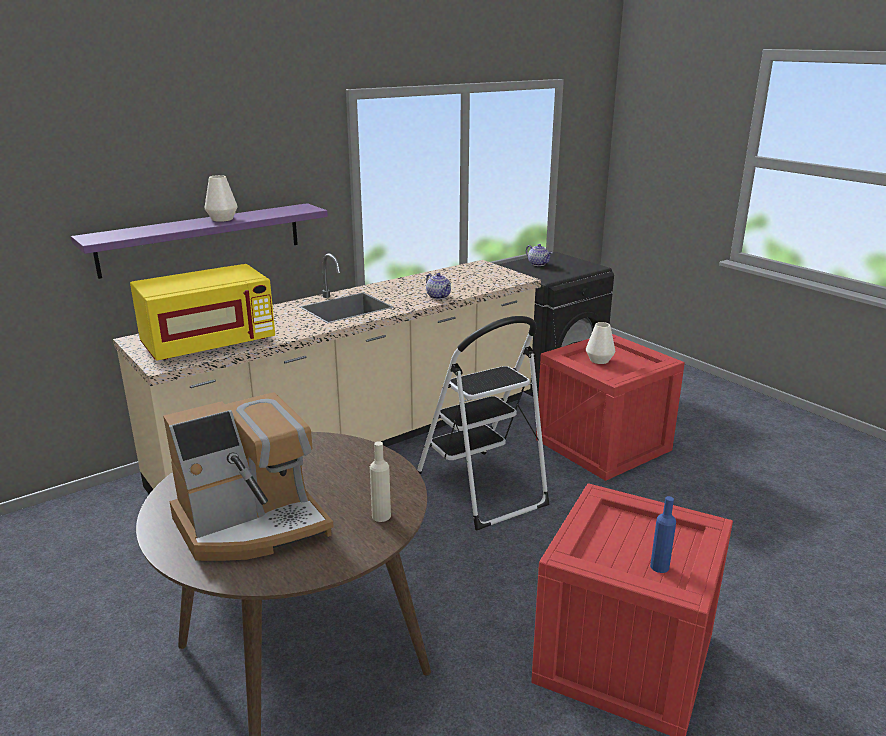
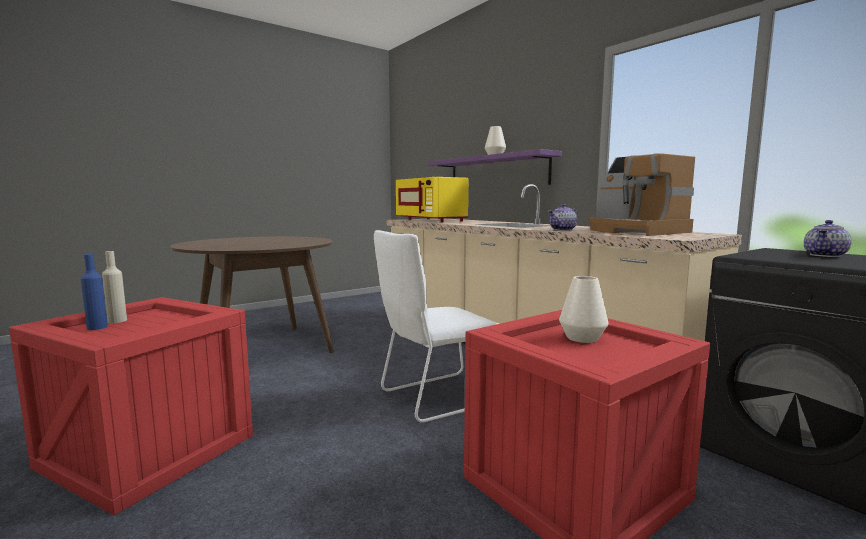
camera: 90 degrees right, 15 degrees down
(252, 524) = (239, 240): coffee machine -> coffee machine (635, 231)
(381, 516) = (216, 247): beige bottle -> beige bottle (117, 321)
(481, 490) = (436, 397): step ladder -> white chair

